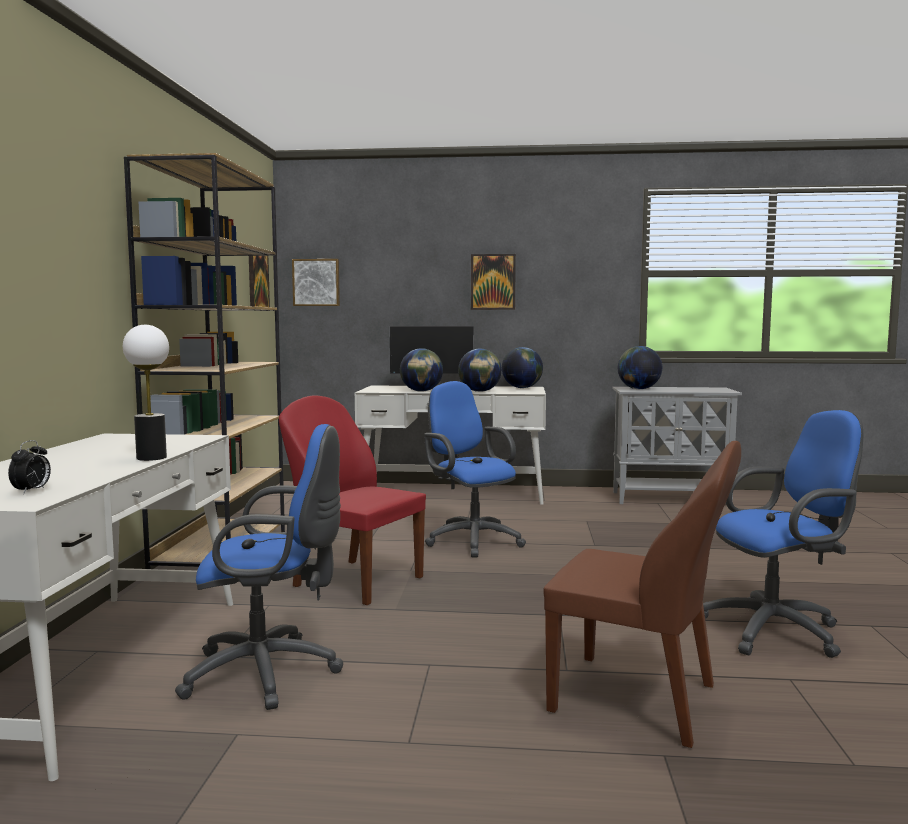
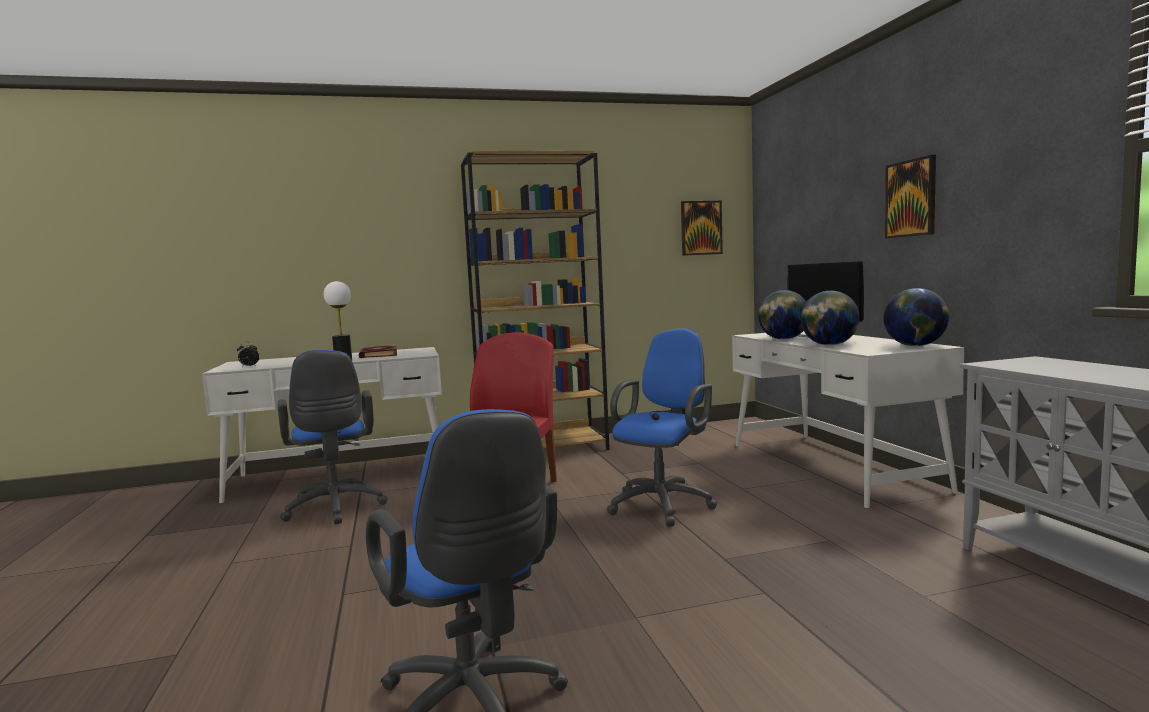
camera: 70 degrees right, 0 degrees up
(113, 448) = (377, 354): none -> book
(316, 282) = (773, 221): picture -> none
(638, 389) = (1027, 364): globe -> none
(638, 700) = (278, 633): brown chair -> none

